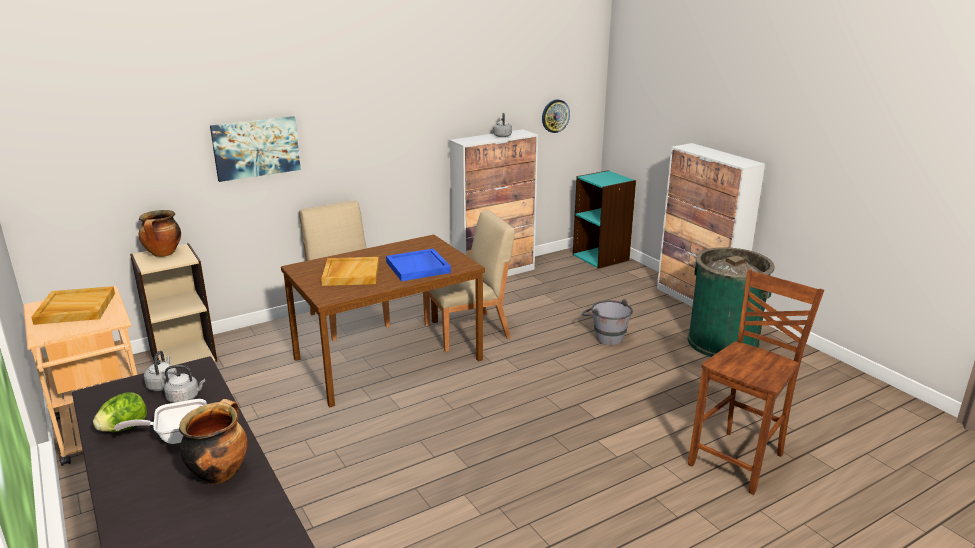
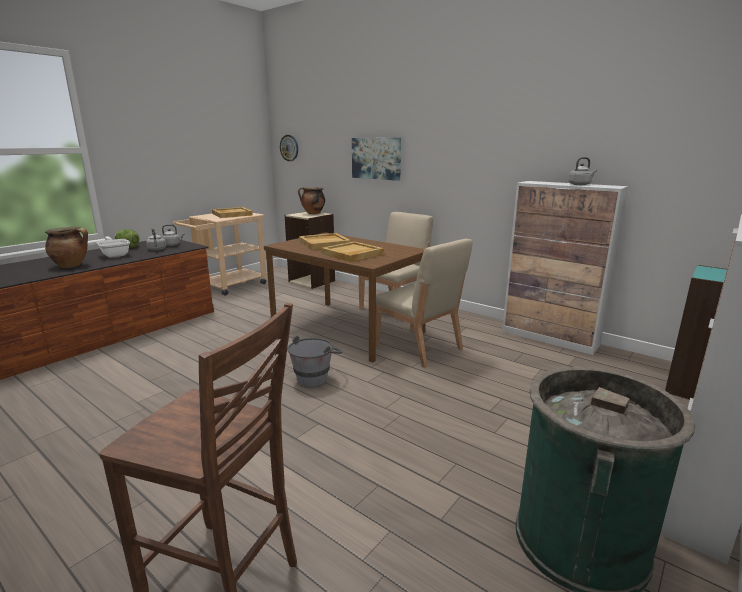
camera: 70 degrees right, 5 degrees down
(418, 267) = (352, 254): blue tray -> beige tray
(555, 116) = (691, 178): wall clock -> wall clock (289, 148)
(605, 336) = (482, 421): grey bucket -> grey bucket (316, 377)

